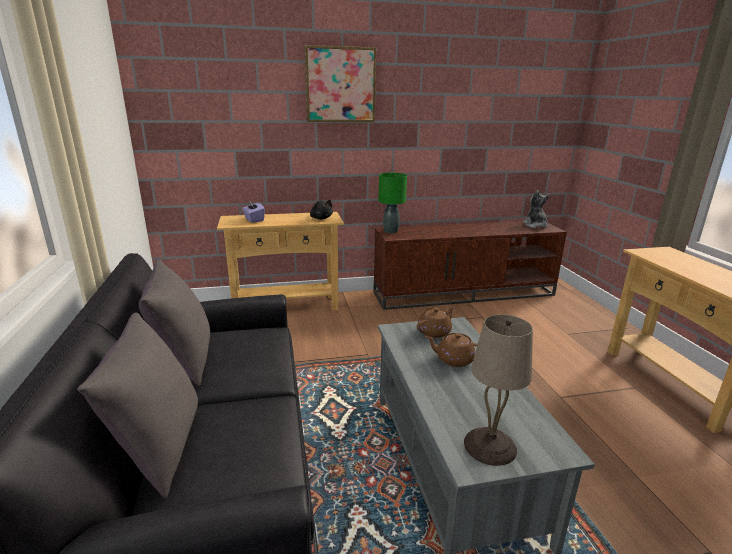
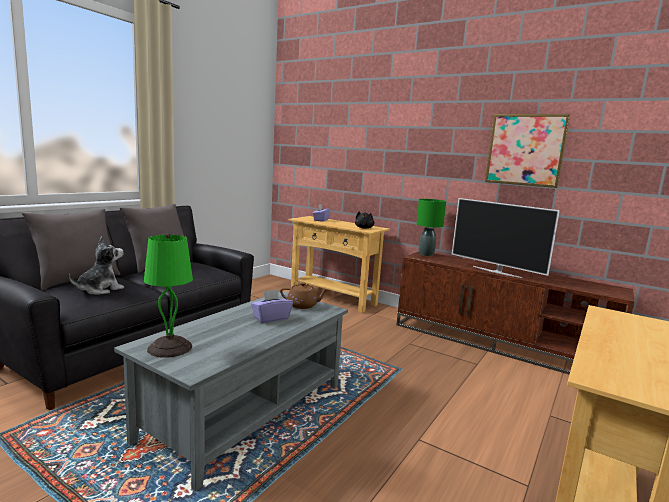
camera: 45 degrees right, 10 degrees down
(340, 85) = (406, 120): picture -> picture (525, 150)
(454, 359) = (271, 318): brown teapot -> purple tissue box
(467, 233) = (497, 272): none -> television
(490, 445) = (171, 348): beige table lamp -> green table lamp
(535, 225) = (604, 288): plush toy -> plush toy (100, 289)

